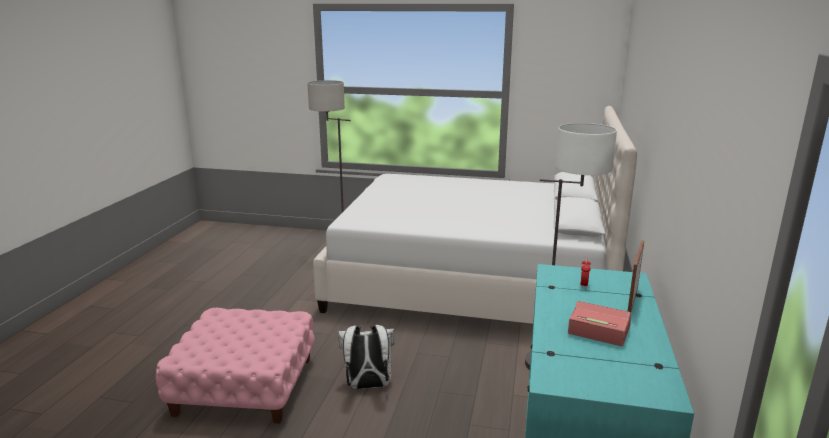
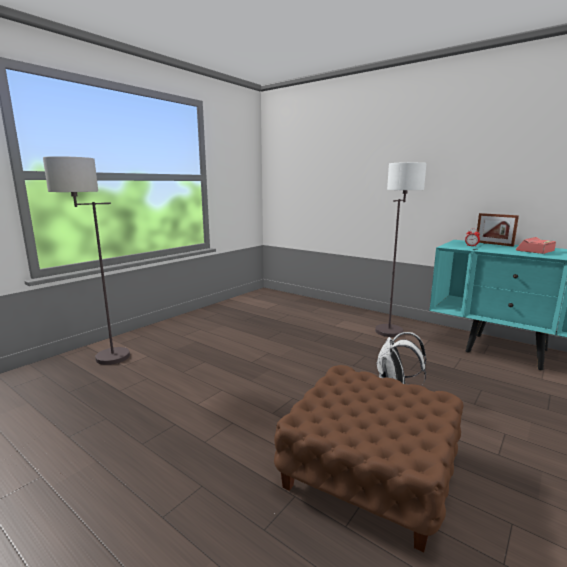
camera: 65 degrees left, 5 degrees down
(245, 386) = (370, 470): pink ottoman -> brown ottoman
(471, 281) = (258, 324): white bed -> none

